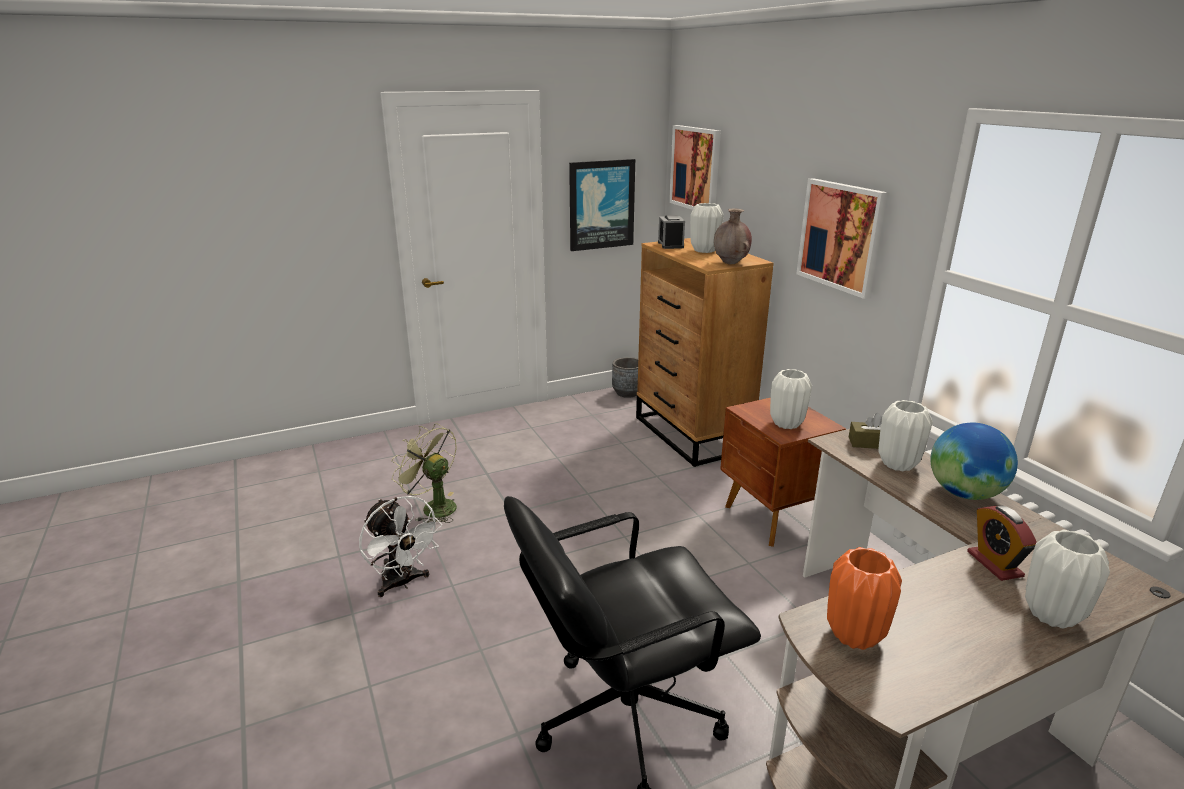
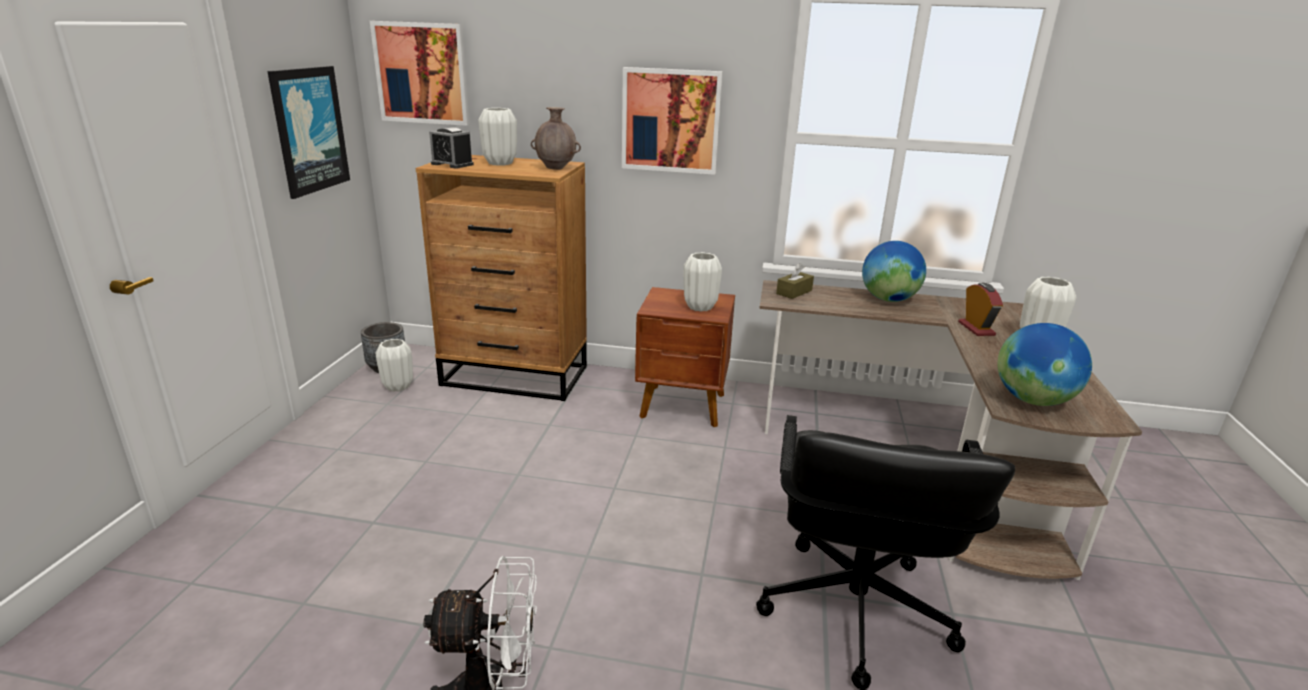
camera: 55 degrees left, 0 degrees up
(433, 507) = (373, 597): green fan -> none
(853, 635) = (1032, 400): orange vase -> globe
(898, 464) = (832, 298): white vase -> white vase (398, 386)
(994, 564) = (976, 328): alarm clock -> alarm clock turned 120 degrees counterclockwise

